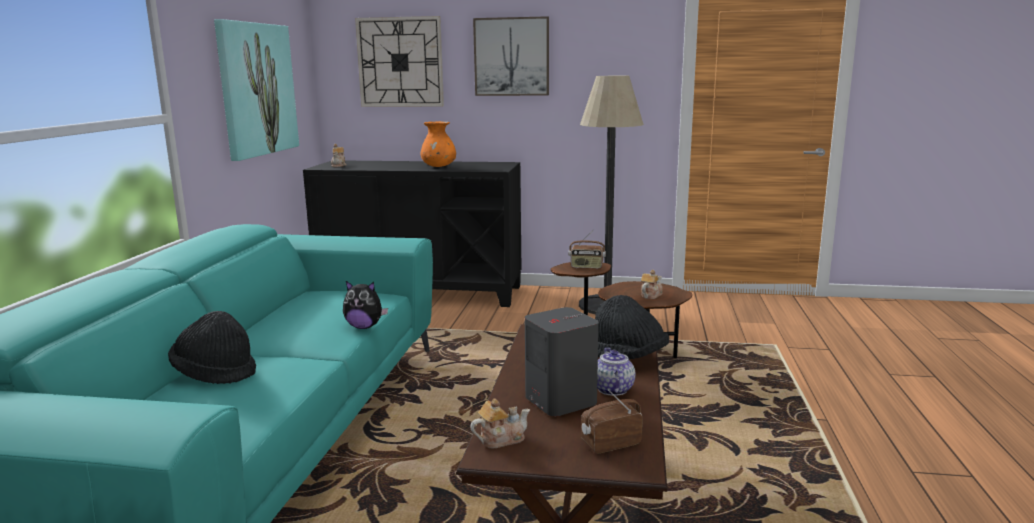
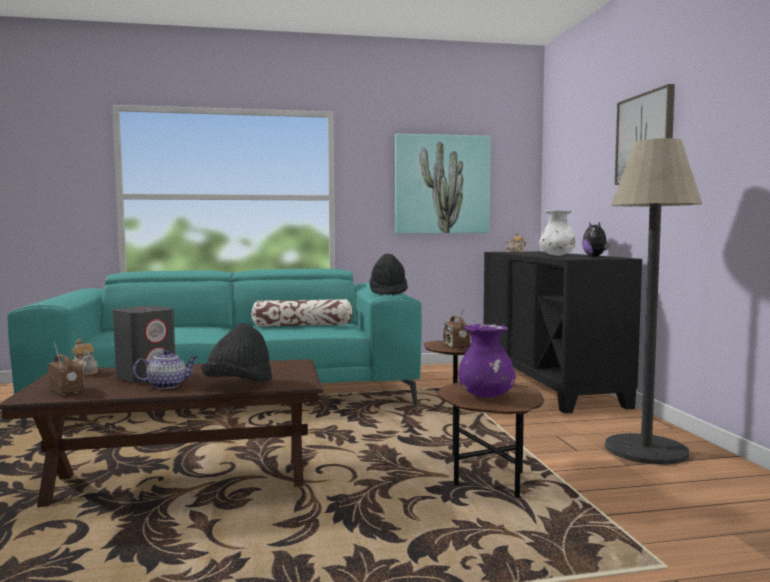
camera: 70 degrees right, 10 degrees down
(215, 373) = (188, 327): black hat -> black hat (388, 293)
(314, 310) = (302, 325): none -> pillow
(364, 327) = (282, 336): plush toy -> plush toy (595, 256)
(400, 62) = (579, 158): wall clock -> none
(439, 166) = (557, 255): orange vase -> white vase
(650, 295) = (486, 396): teapot -> purple vase

